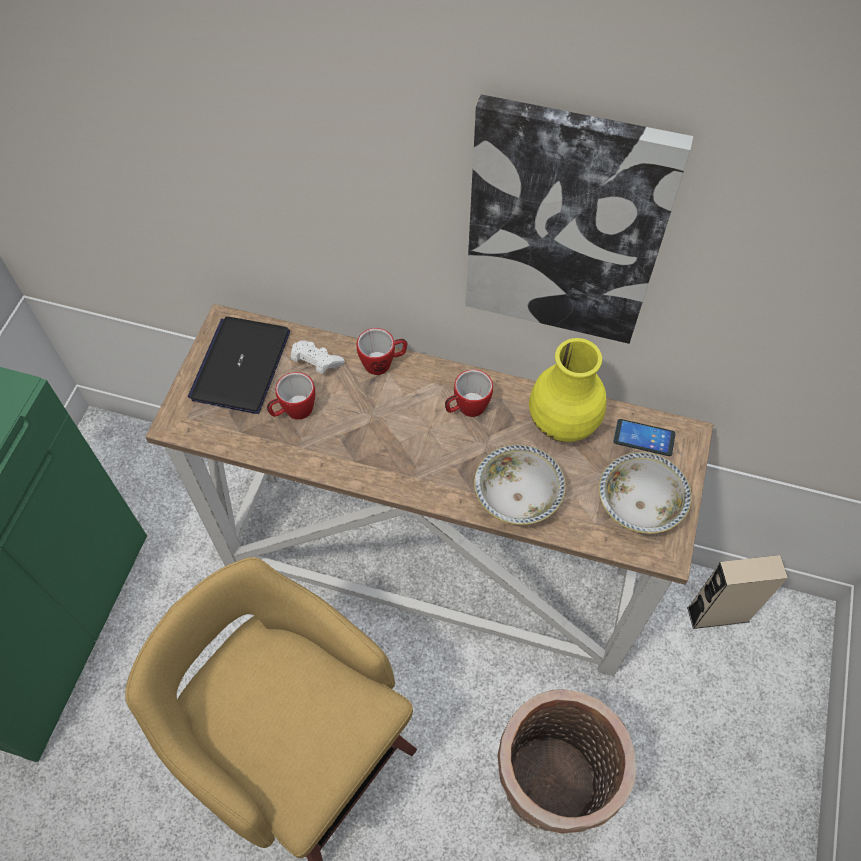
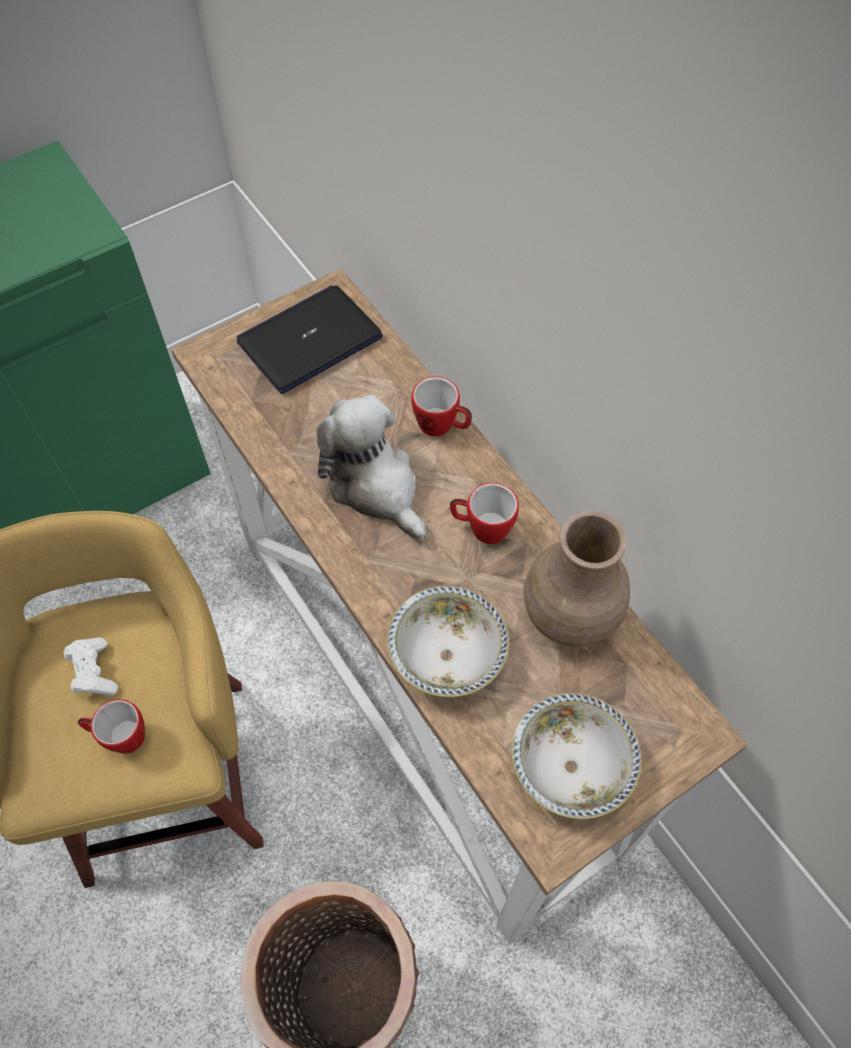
camera: 40 degrees right, 0 degrees up
(293, 411) = (315, 414): mug -> mug (120, 736)
(316, 363) = (379, 383): white game controller -> white game controller (94, 672)
(377, 429) = (375, 485): none -> plush toy
(563, 424) = (569, 617): yellow vase -> brown vase
(565, 226) = (653, 361): picture -> none
(644, 438) = (646, 698): phone -> none
(718, 614) = (680, 977): beige speaker -> none

